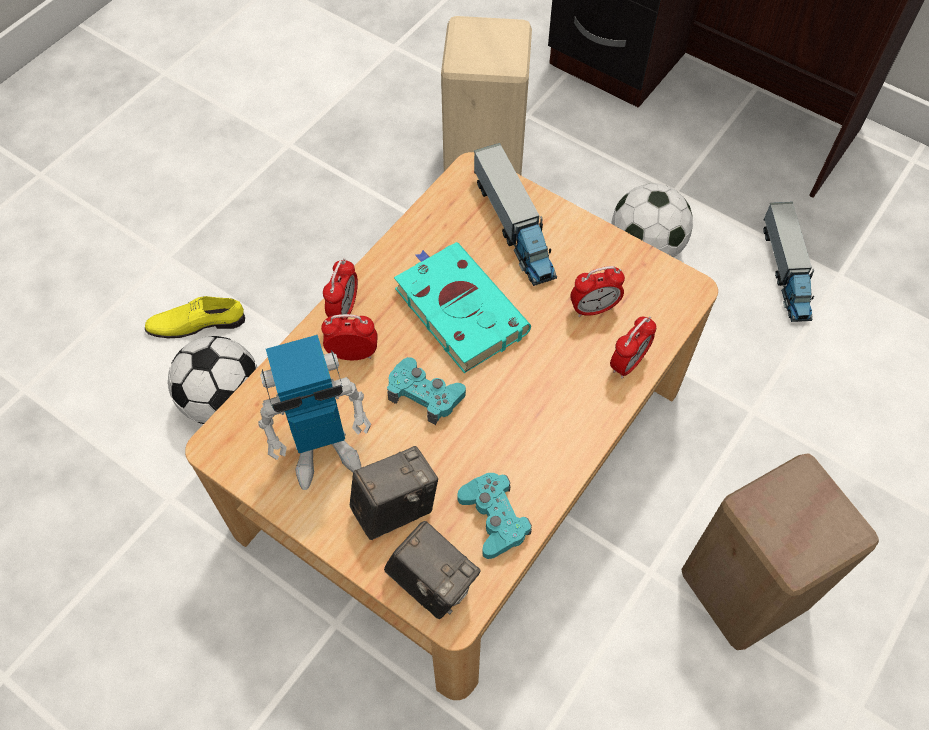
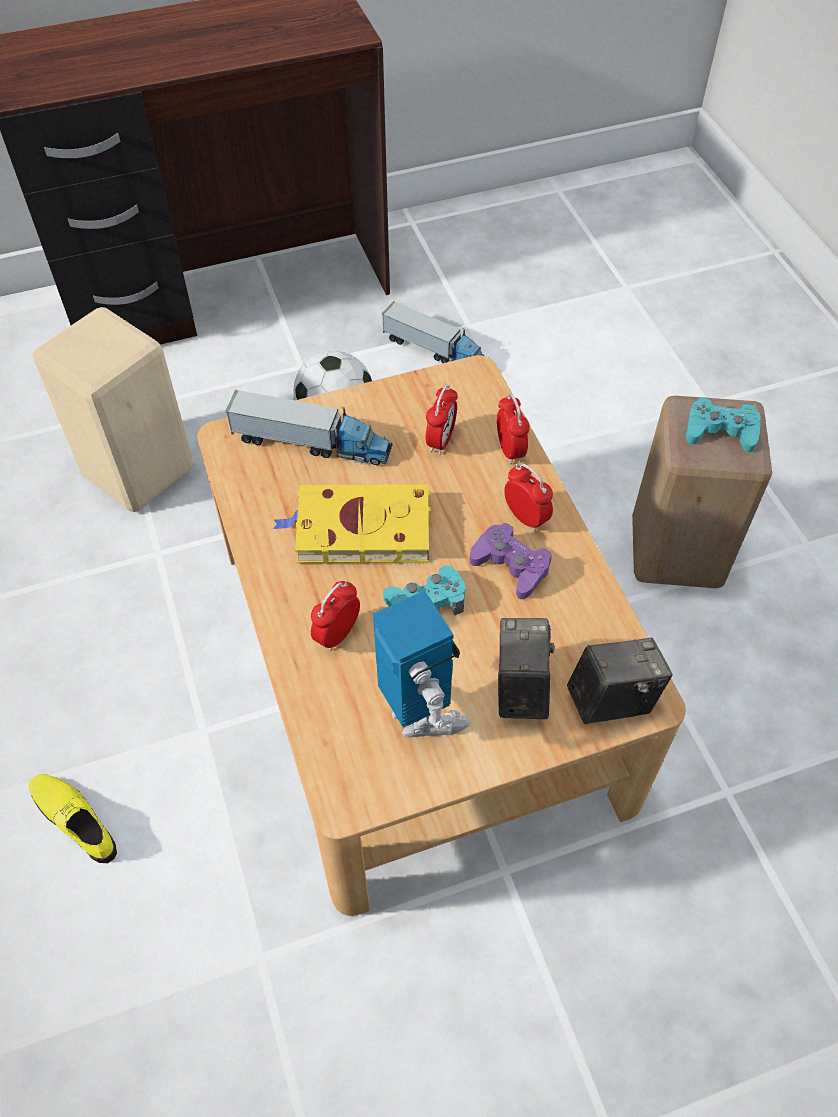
camera: 55 degrees left, 5 degrees down
(196, 322) = (76, 818): yellow shoe -> yellow shoe turned 105 degrees clockwise
(223, 401) = (192, 842): football -> none
(323, 451) = (421, 713): toy robot -> toy robot turned 45 degrees counterclockwise
(344, 309) = (282, 614): alarm clock -> alarm clock (525, 517)
(458, 308) = (359, 529): turquoise book -> yellow book
(494, 518) = (583, 621): turquoise game controller -> turquoise game controller (720, 431)
(508, 433) = (511, 565): none -> purple game controller

